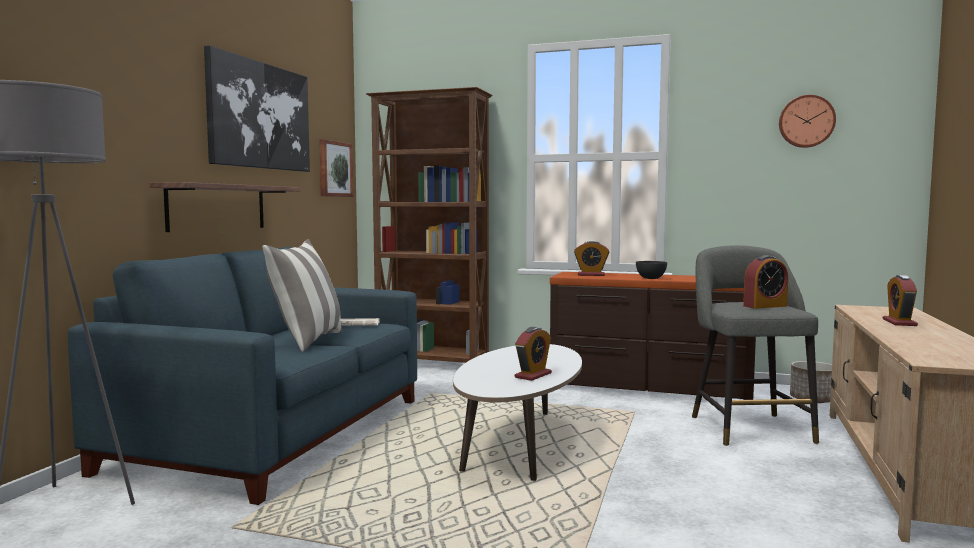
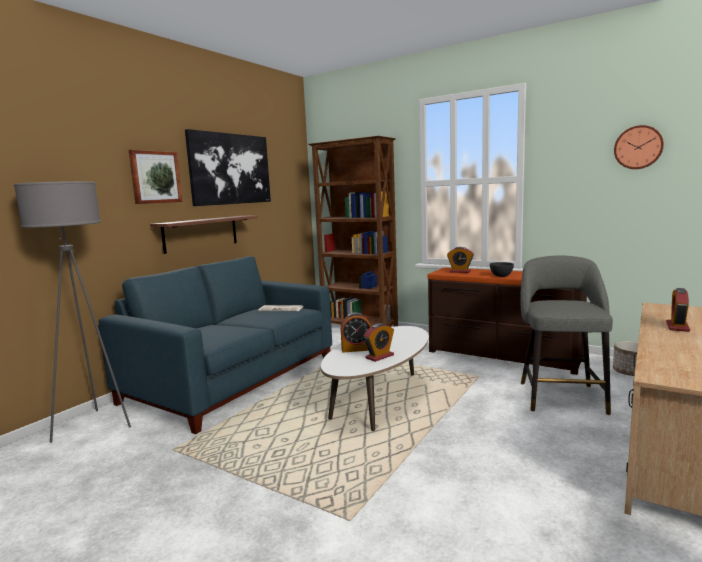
camera: 15 degrees right, 5 degrees up
(307, 341) = (244, 324): pillow -> none
(334, 169) = (292, 196): picture -> picture (155, 177)
(765, 306) = (570, 306): alarm clock -> alarm clock (356, 349)

